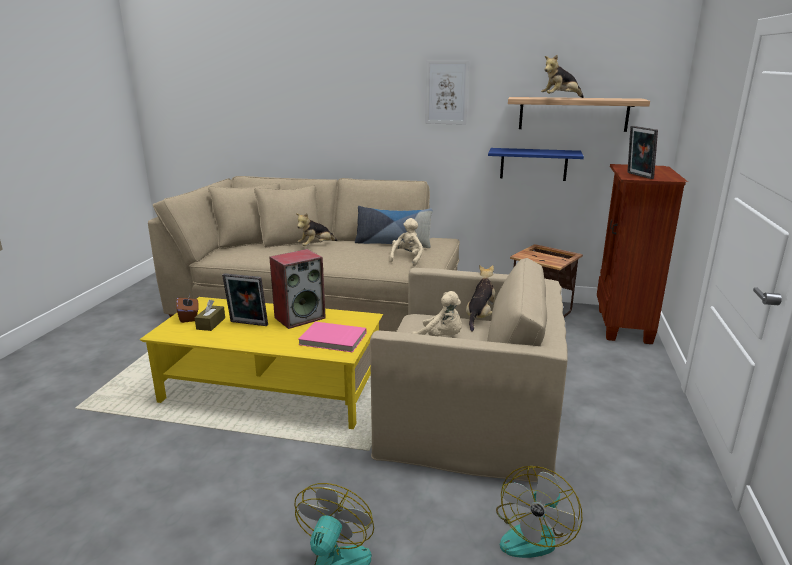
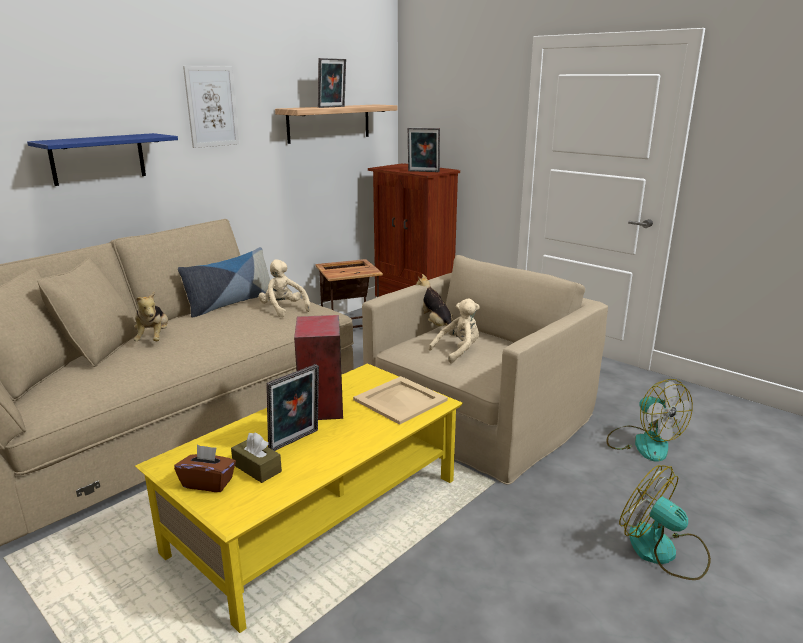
camera: 60 degrees left, 0 degrees up
(332, 339) = (401, 400): pink book -> beige tray
(533, 164) = (304, 180): blue shelf -> blue shelf (98, 159)
(560, 98) = (332, 107): plush toy -> picture frame

